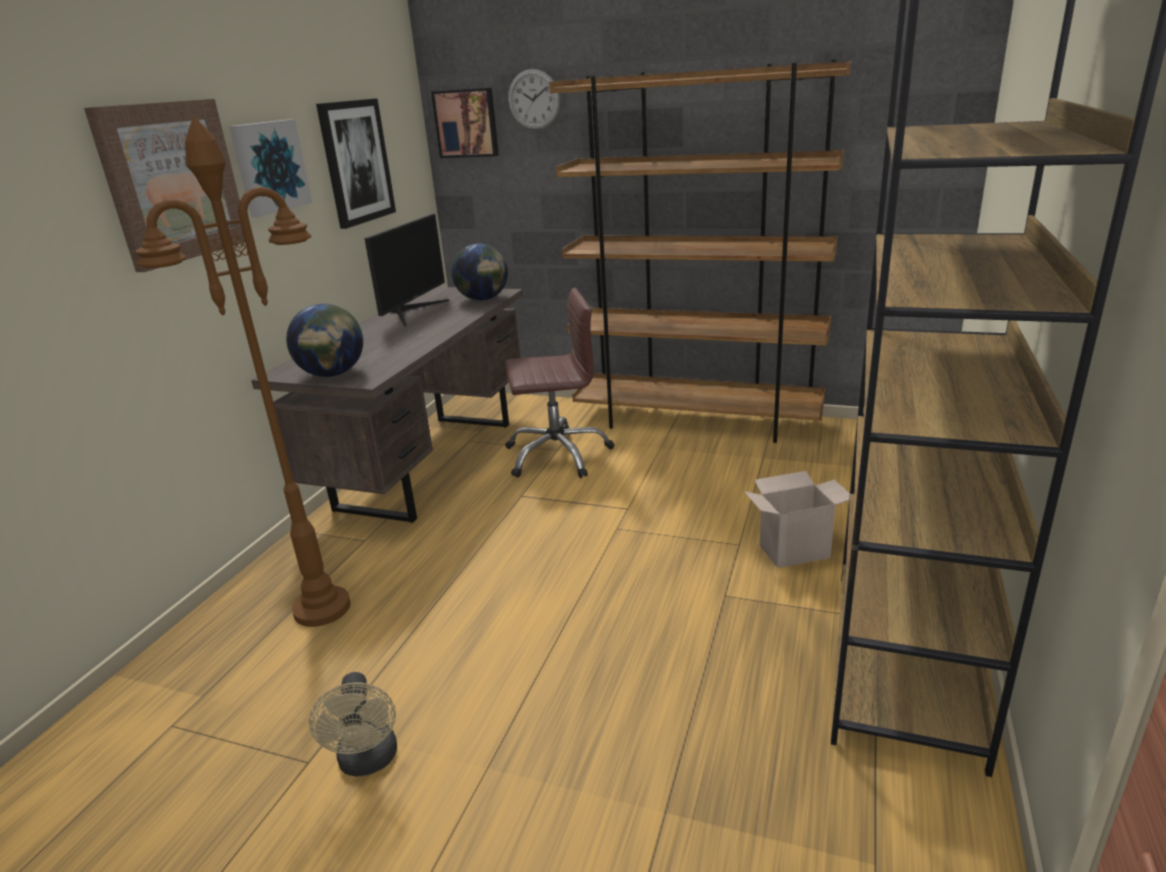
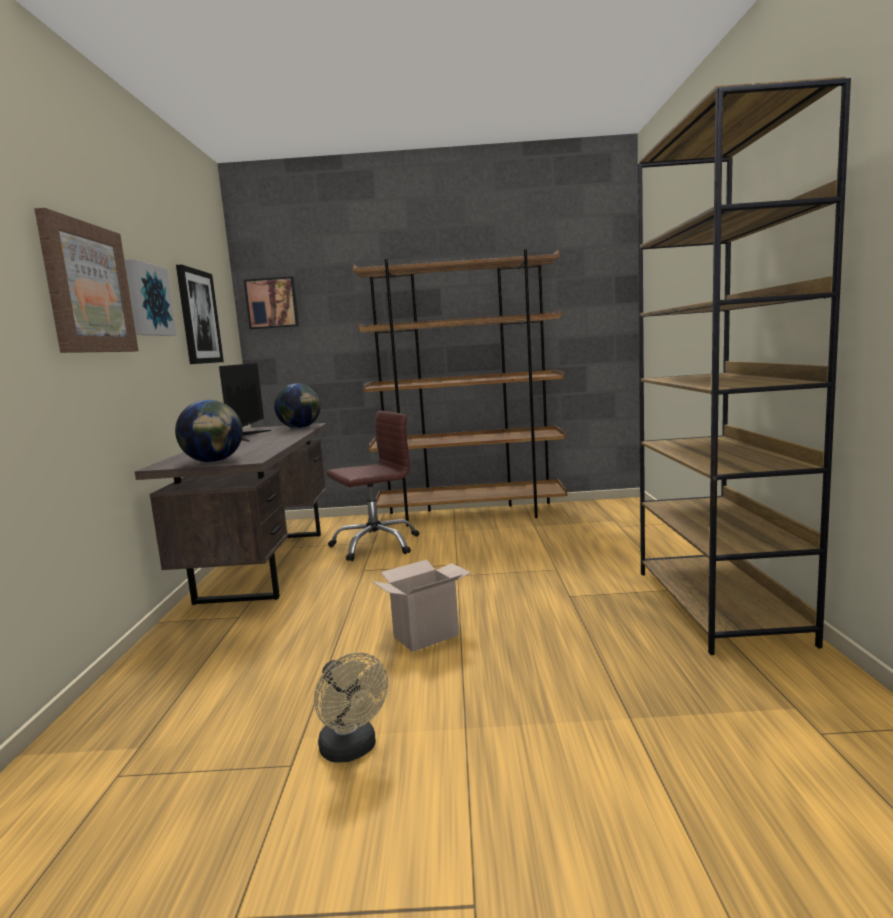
camera: 20 degrees left, 15 degrees down
(323, 608) = (229, 664): brown floor lamp -> none
(533, 99) = (327, 285): wall clock -> none
(795, 550) = (598, 566): cardboard box -> cardboard box (427, 635)

